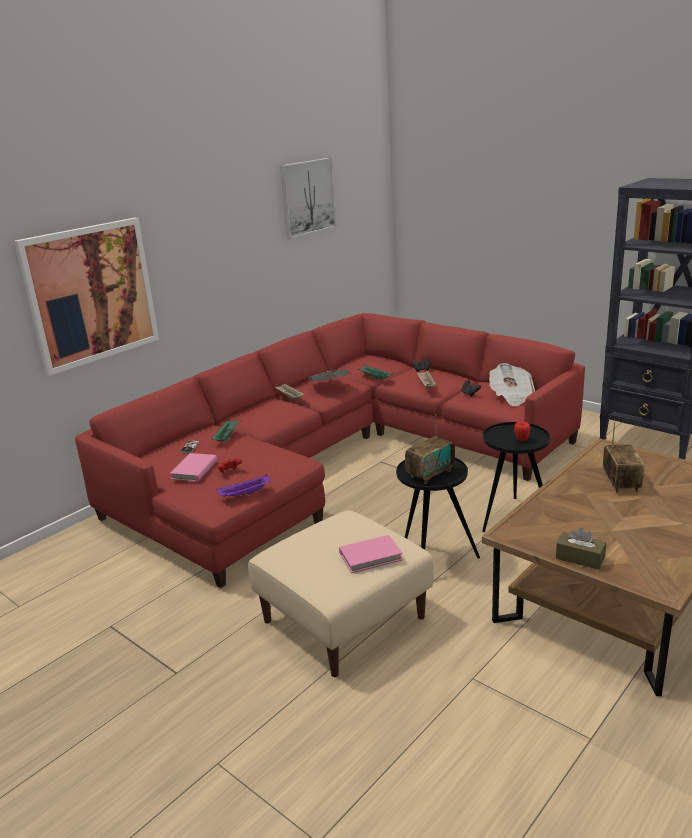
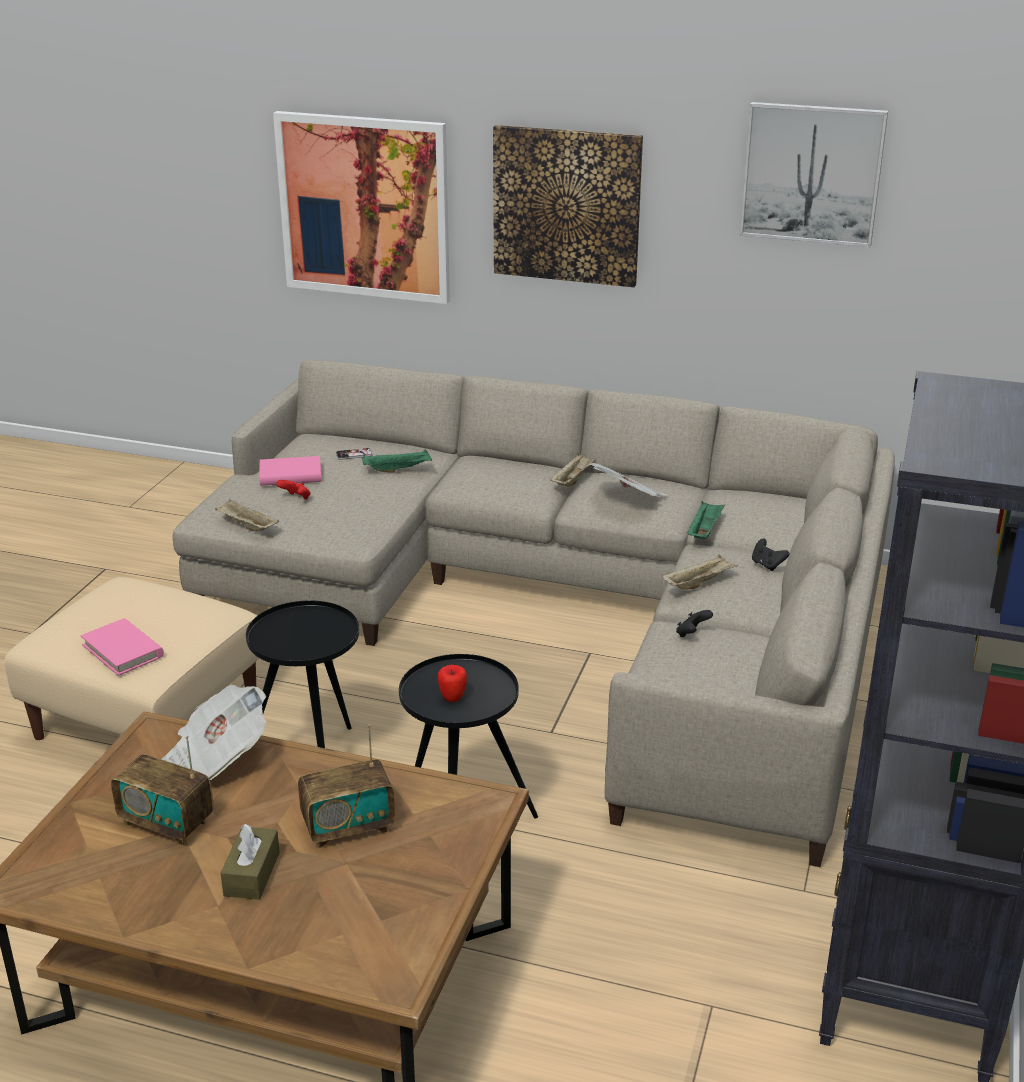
camera: 65 degrees right, 5 degrees up
(209, 250) = (566, 205): none -> picture
(244, 494) = (246, 526): purple tray -> beige tray
(334, 460) = (566, 610): red sofa -> beige sofa
(430, 474) = (297, 633): radio -> radio (167, 823)
(511, 397) = (709, 680): newspaper -> newspaper (215, 759)
(580, 558) = (91, 802): brown tissue box -> brown tissue box (252, 874)

